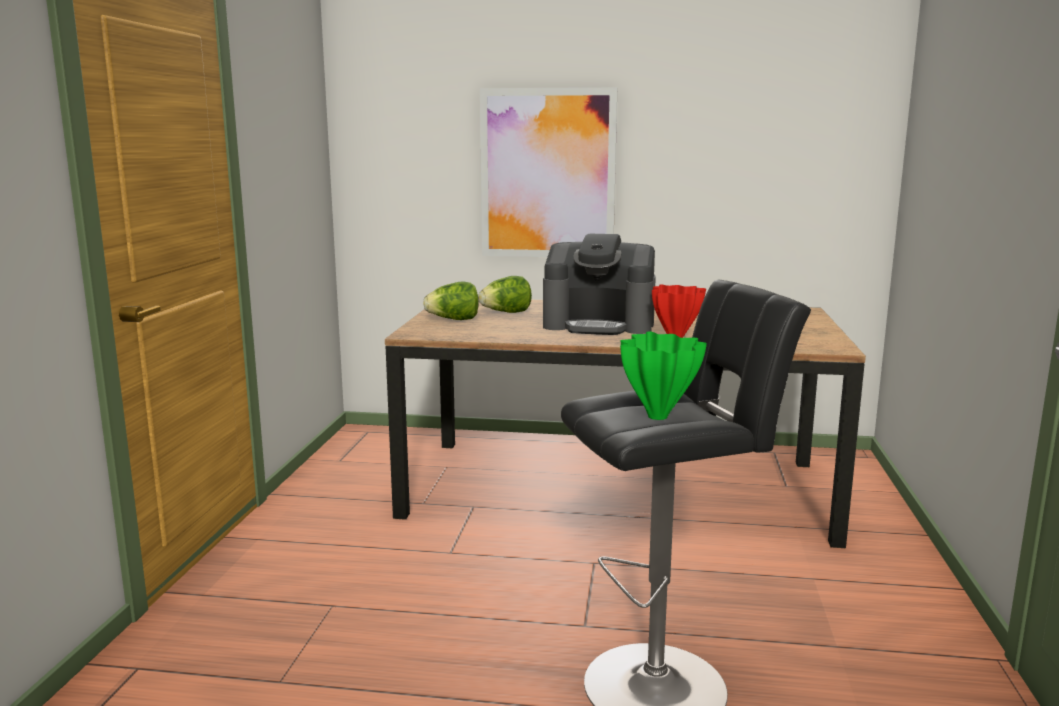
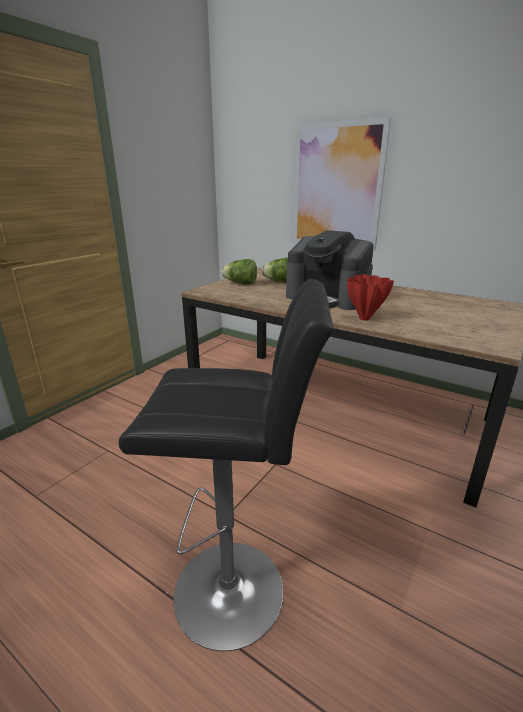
camera: 25 degrees right, 10 degrees up
(658, 417) = (200, 404): green vase -> none

